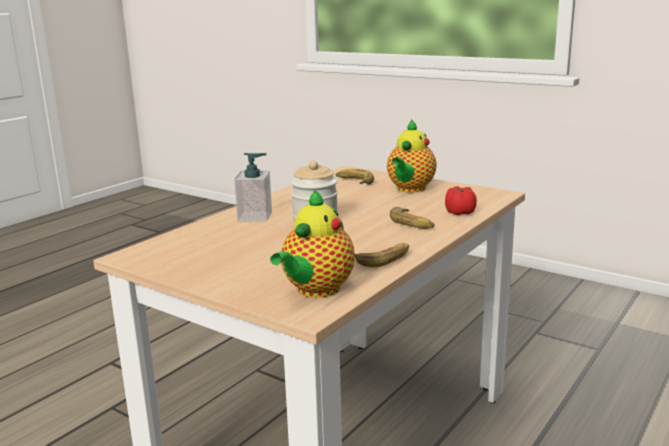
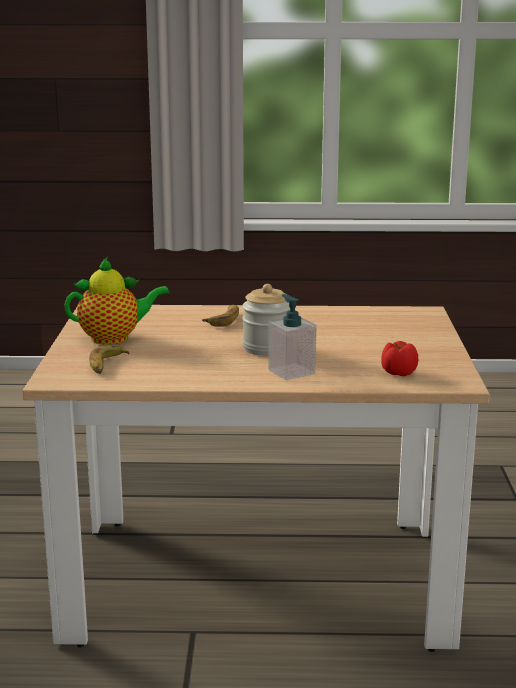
camera: 125 degrees left, 0 degrees up
(316, 290) = (397, 316): teapot -> none
(384, 259) = (315, 313): banana -> none
(459, 212) = (173, 312): tomato -> tomato (397, 373)

